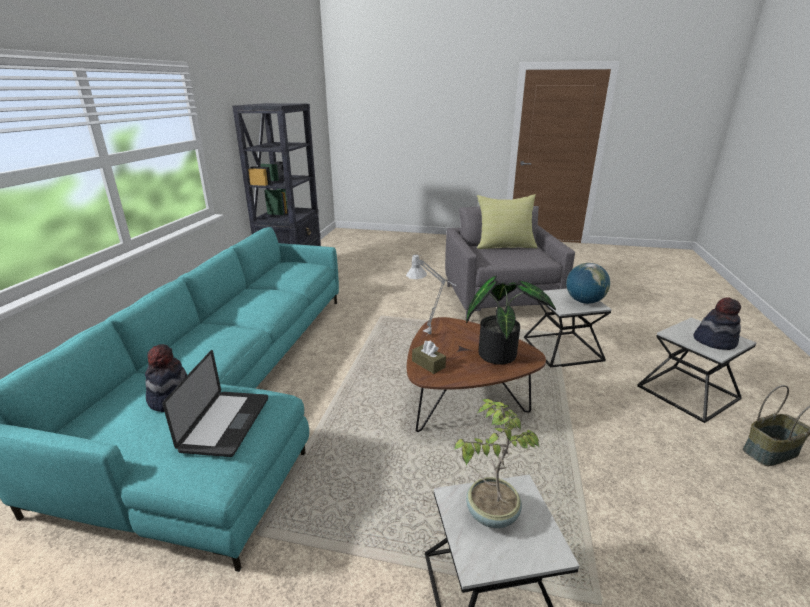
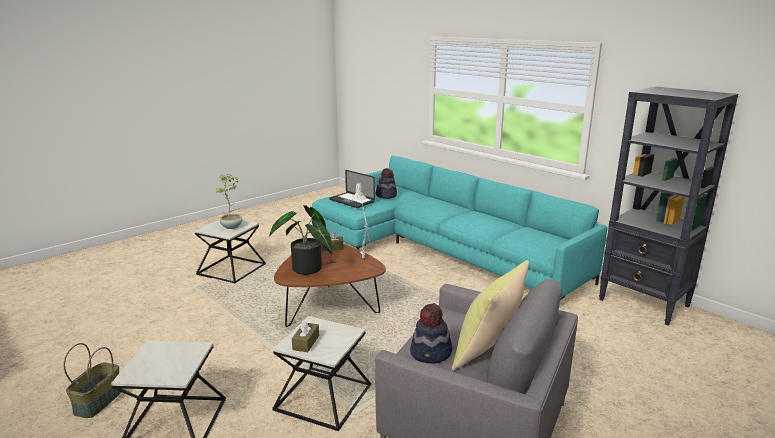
camera: 125 degrees right, 5 degrees down
(584, 302) = (306, 342): globe -> brown tissue box
(714, 341) = (155, 359): hat -> hat (431, 353)

